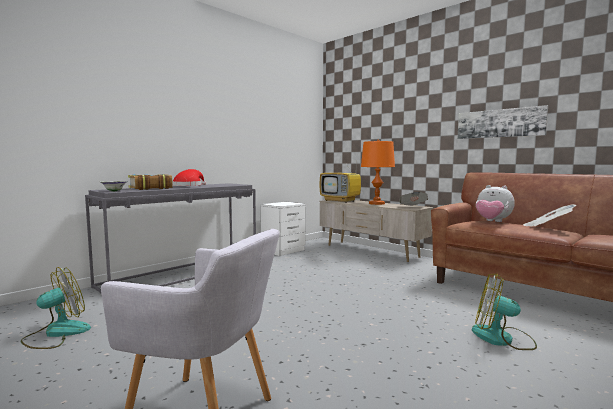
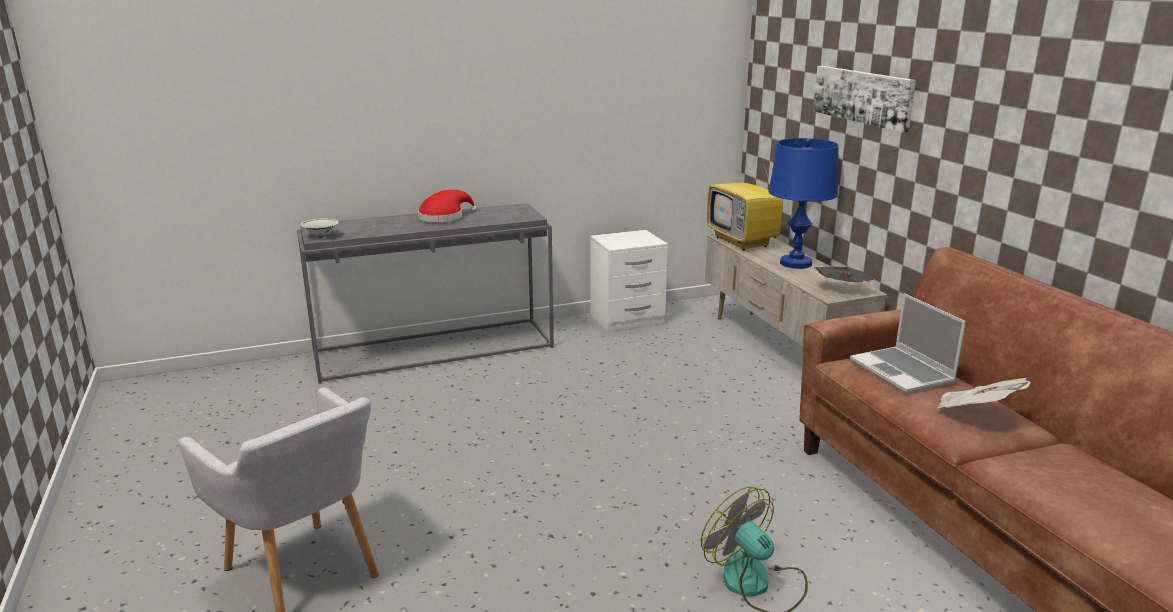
camera: 25 degrees right, 15 degrees up
(57, 333) = (239, 425): fan -> none
(150, 188) = (379, 225): book -> none
(376, 203) = (796, 263): orange table lamp -> blue table lamp
(492, 221) = (903, 372): plush toy -> laptop
(500, 123) = (1013, 158): picture -> picture (863, 96)

